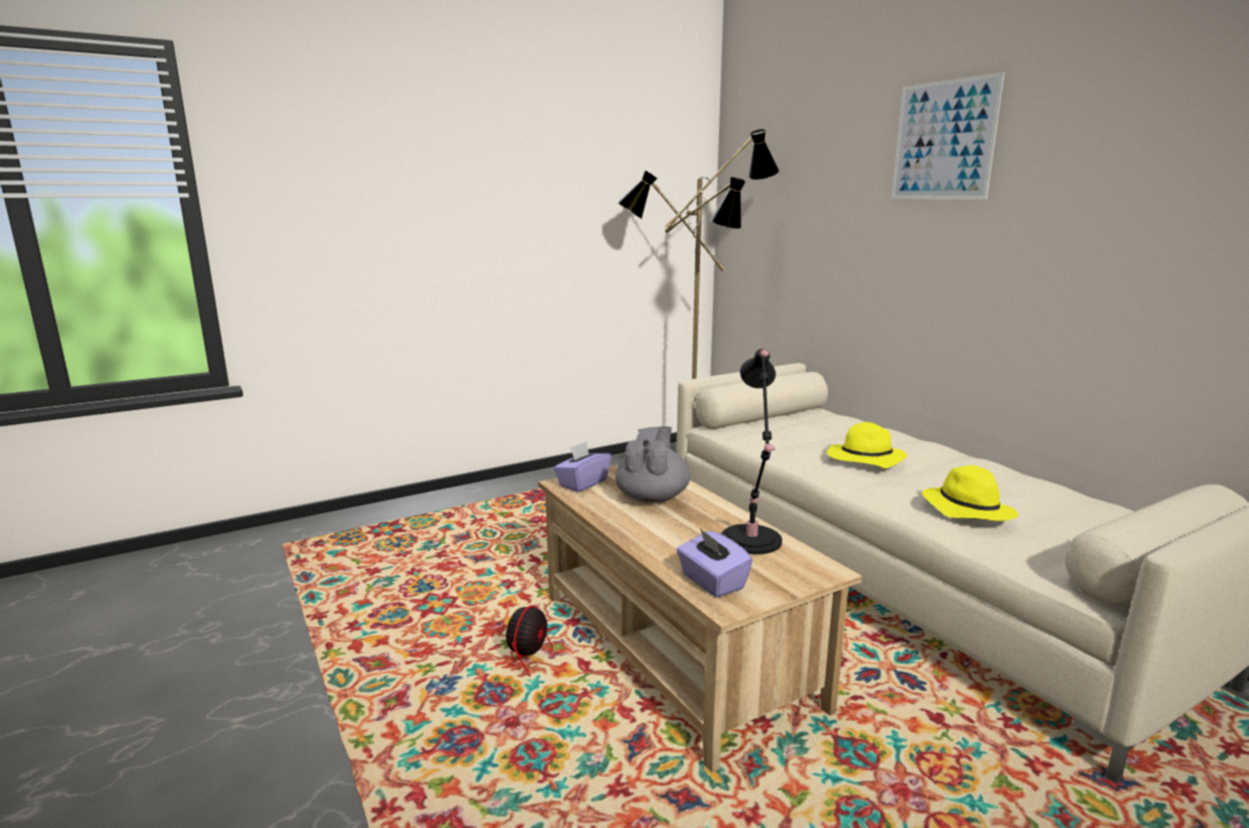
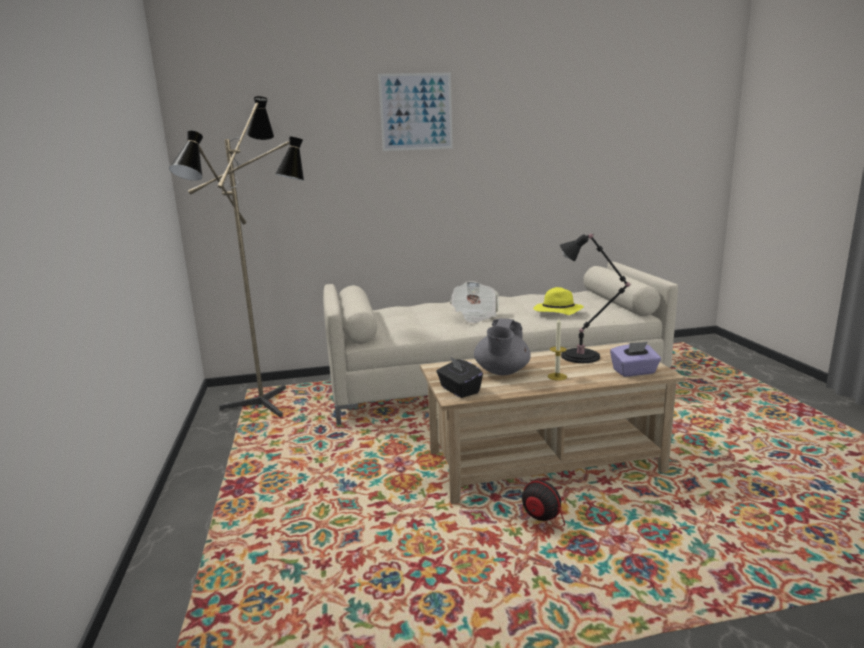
camera: 70 degrees left, 0 degrees up
(582, 483) = (459, 390): purple tissue box -> black tissue box
(652, 497) = (502, 372): grey teapot -> grey teapot turned 105 degrees counterclockwise
(656, 529) = (557, 376): none -> candle
(864, 459) = (475, 315): yellow hat -> newspaper

